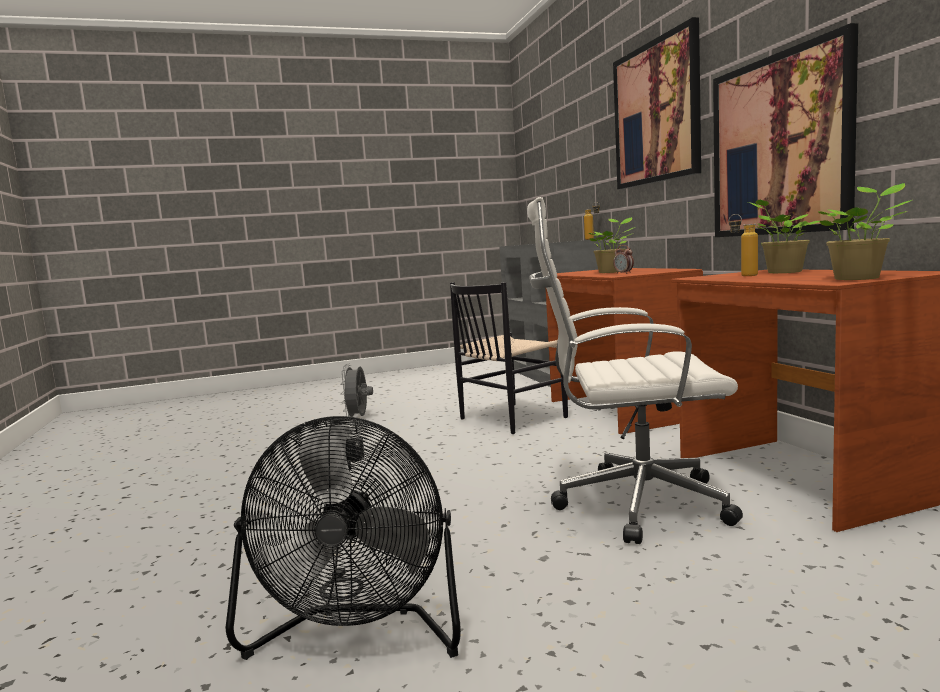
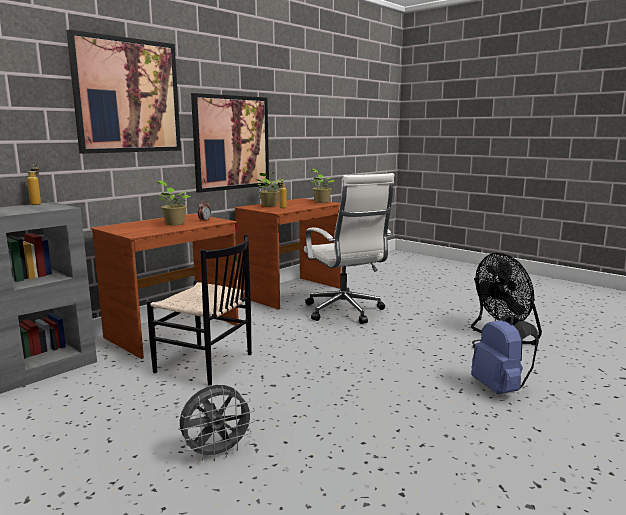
camera: 120 degrees left, 5 degrees up
(224, 540) = (500, 389): none -> blue backpack

